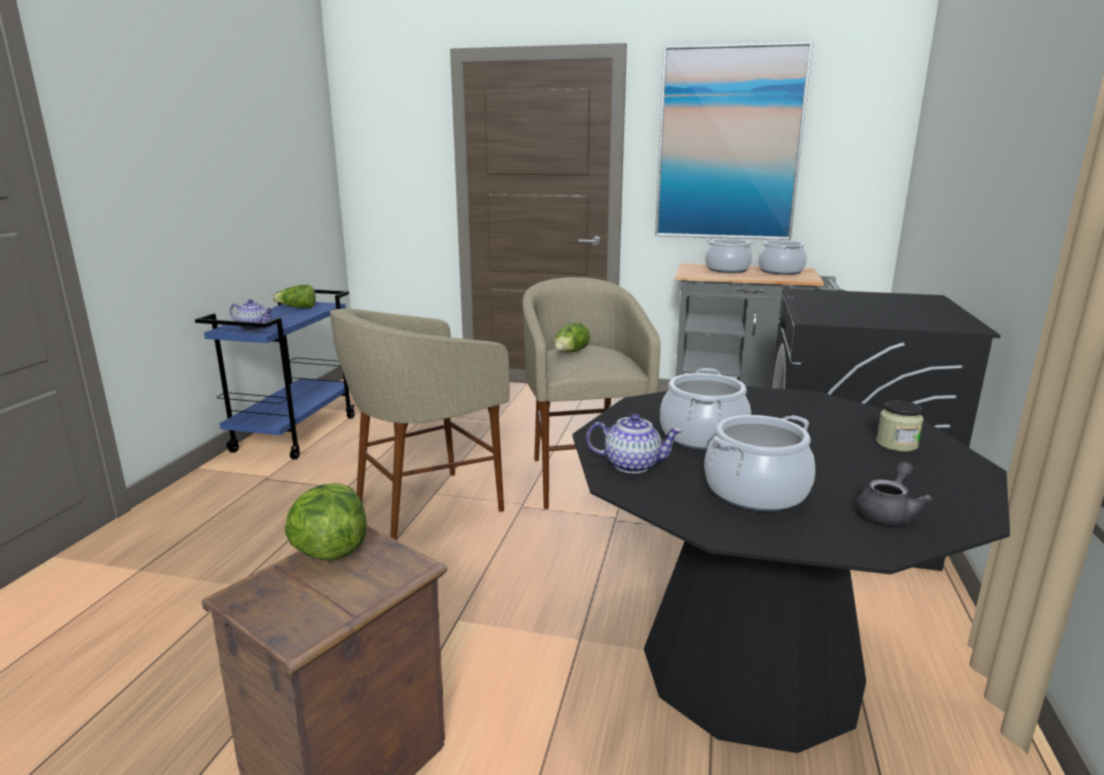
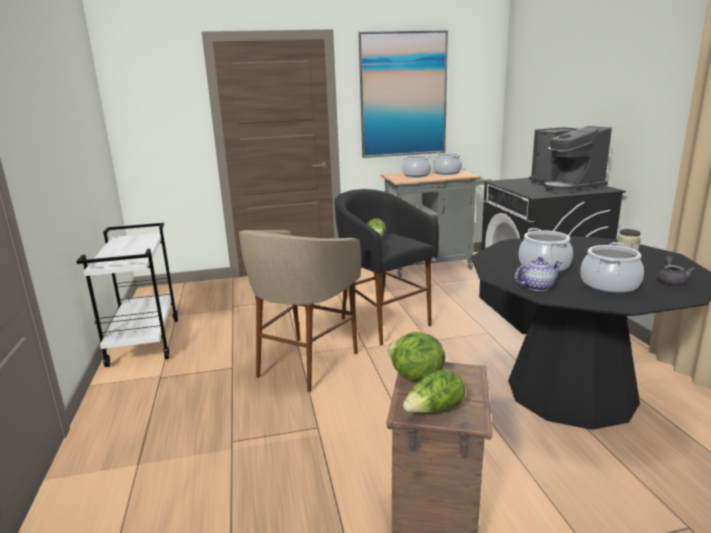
camera: 25 degrees left, 0 degrees up
(254, 328) = (123, 260): teapot -> none
(295, 433) = (144, 341): blue cart -> white cart
(298, 308) = (130, 241): lettuce -> lettuce (434, 410)
(581, 478) = (383, 322): beige stool -> black stool
(896, 314) = (565, 187): none -> coffee machine

